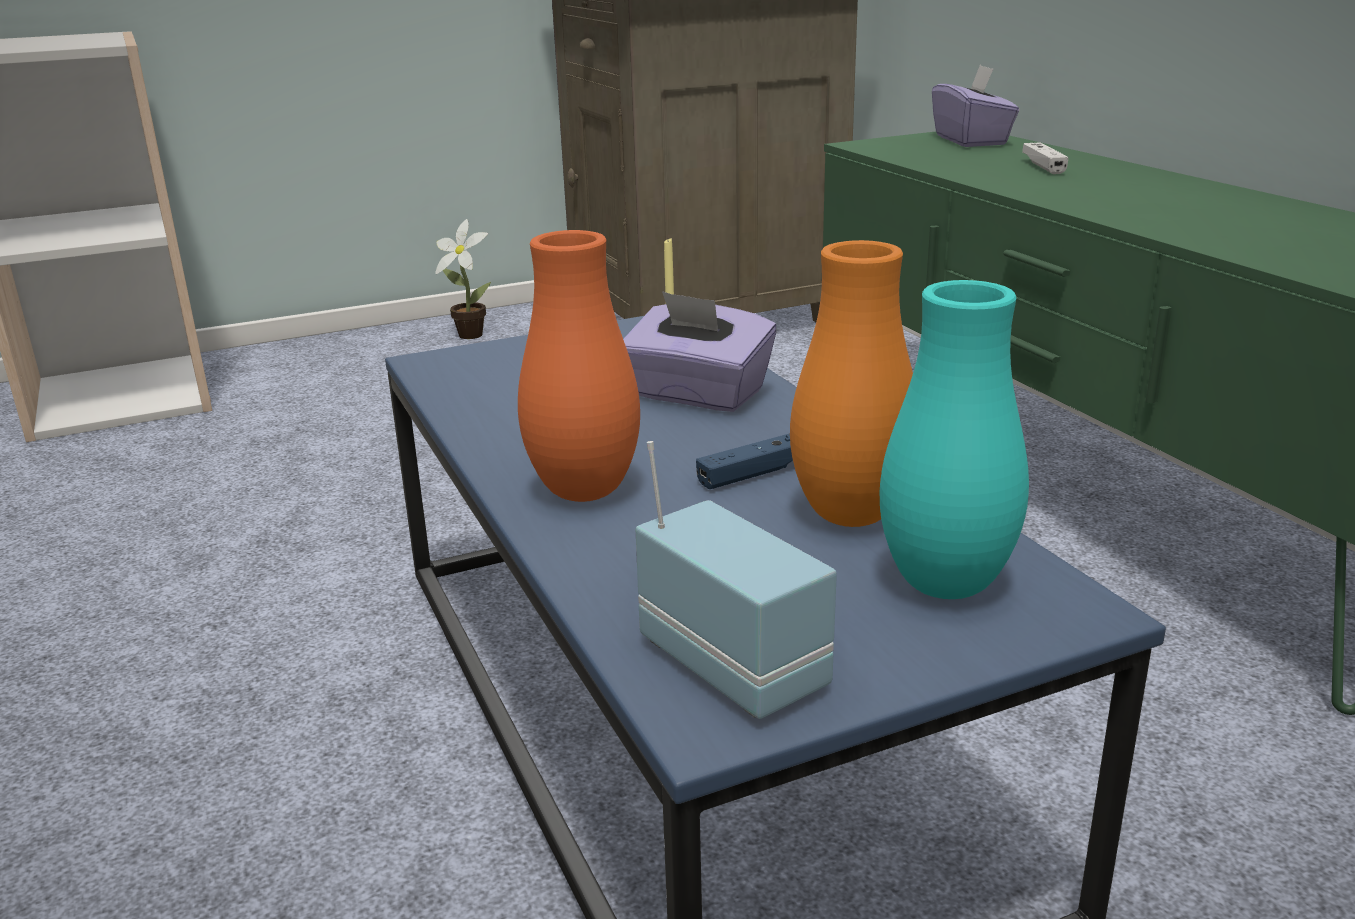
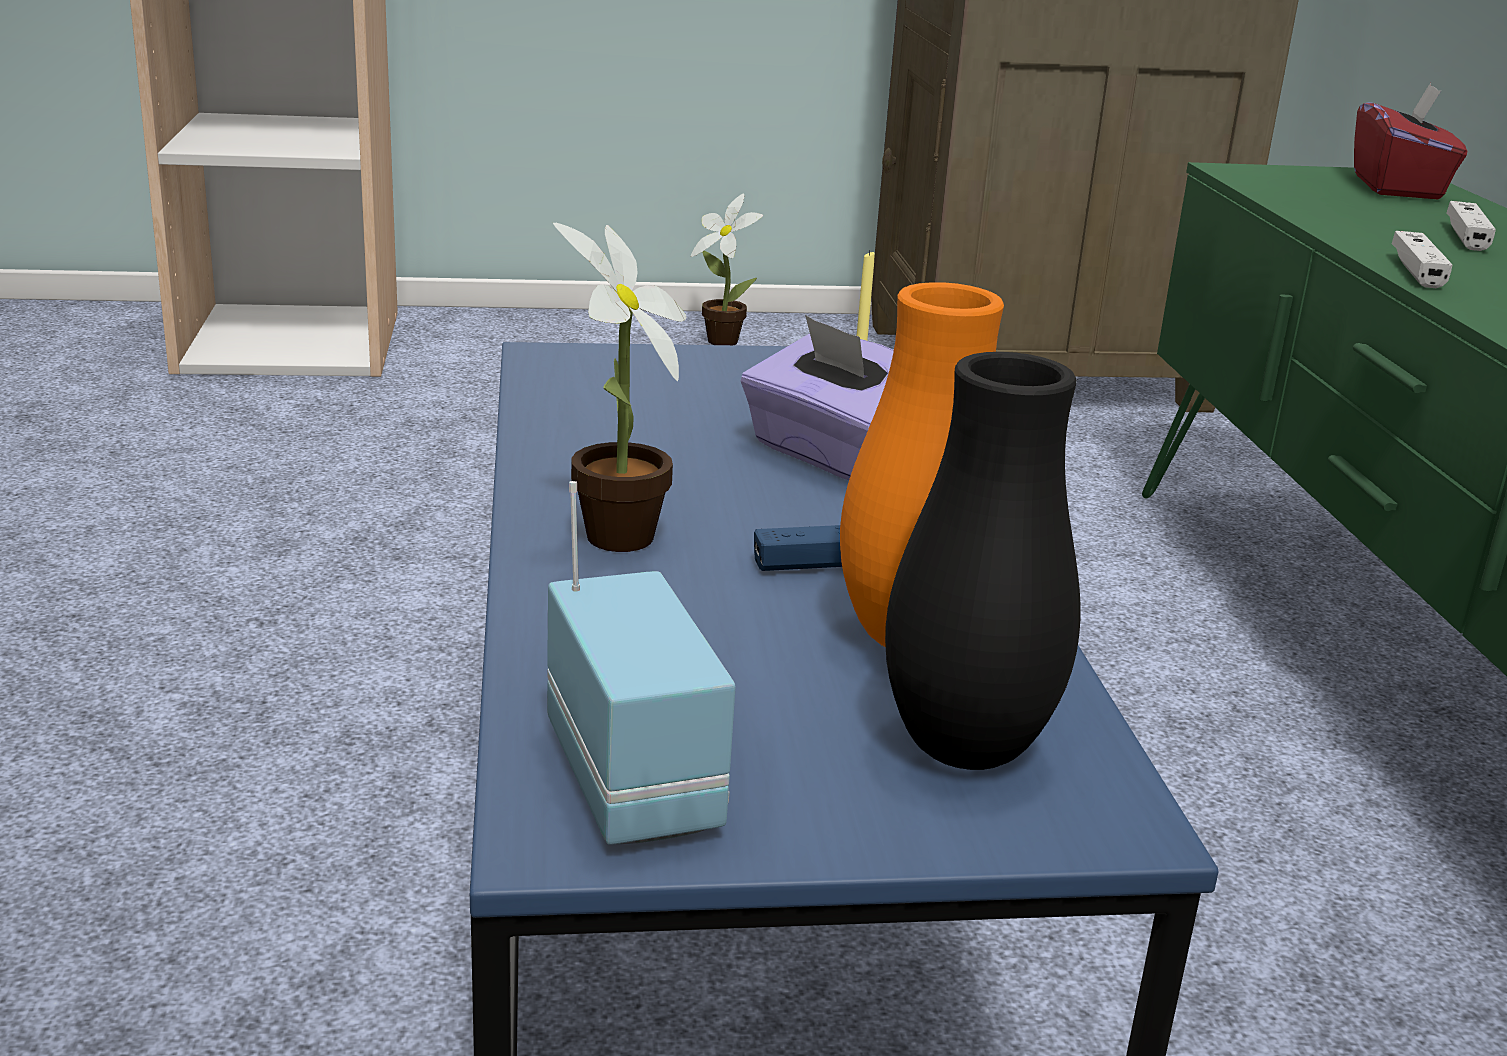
camera: 15 degrees right, 0 degrees up
(584, 491) = (613, 542): orange vase -> potted plant
(945, 585) = (965, 749): turquoise vase -> black vase
(971, 140) = (1398, 187): purple tissue box -> red tissue box
(1035, 193) = (1416, 272): none -> white game controller

